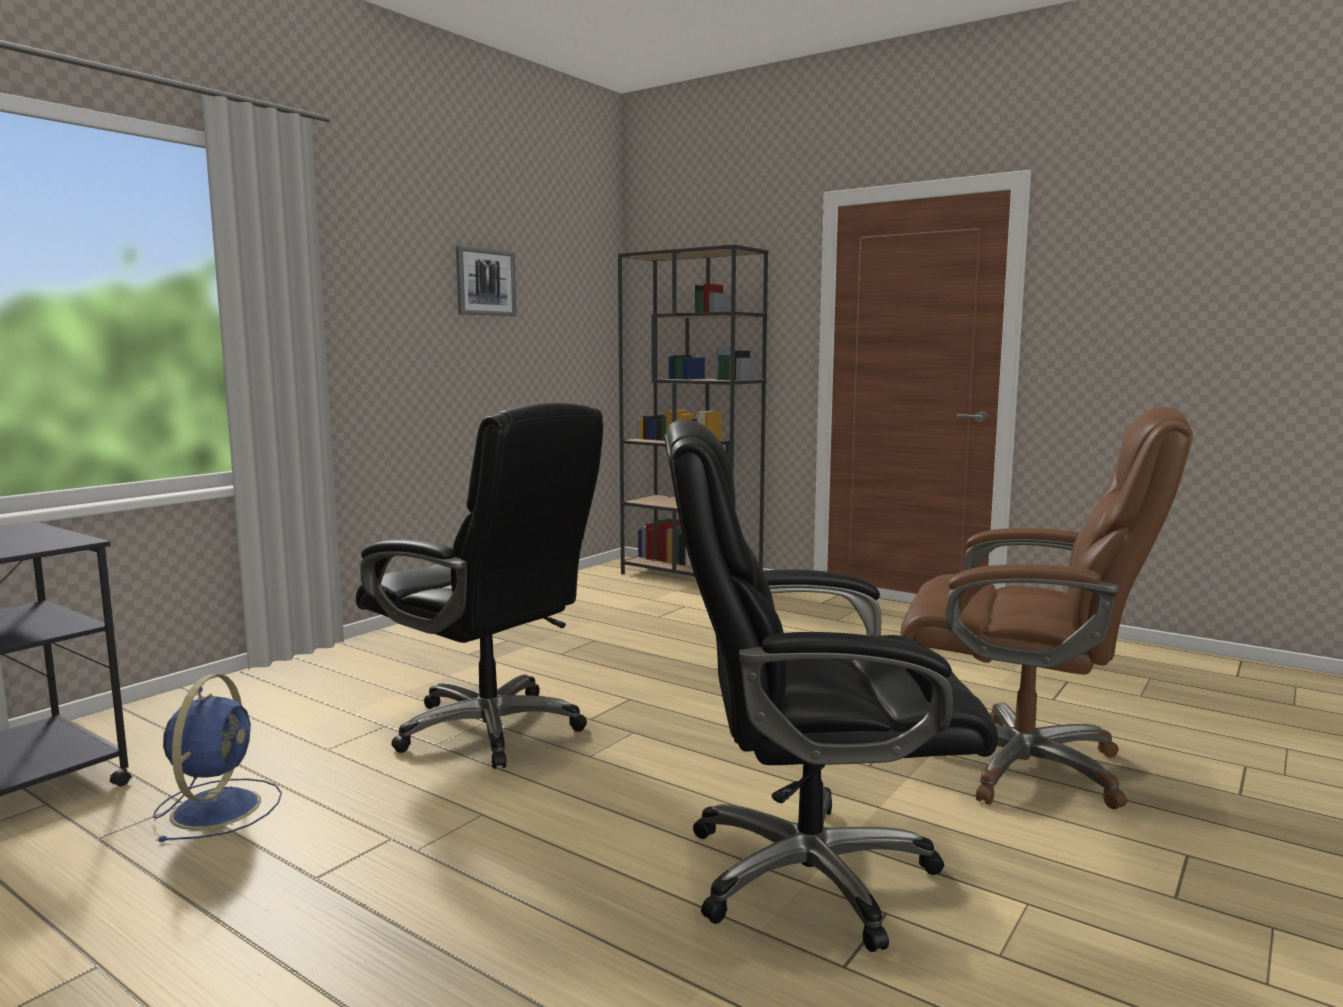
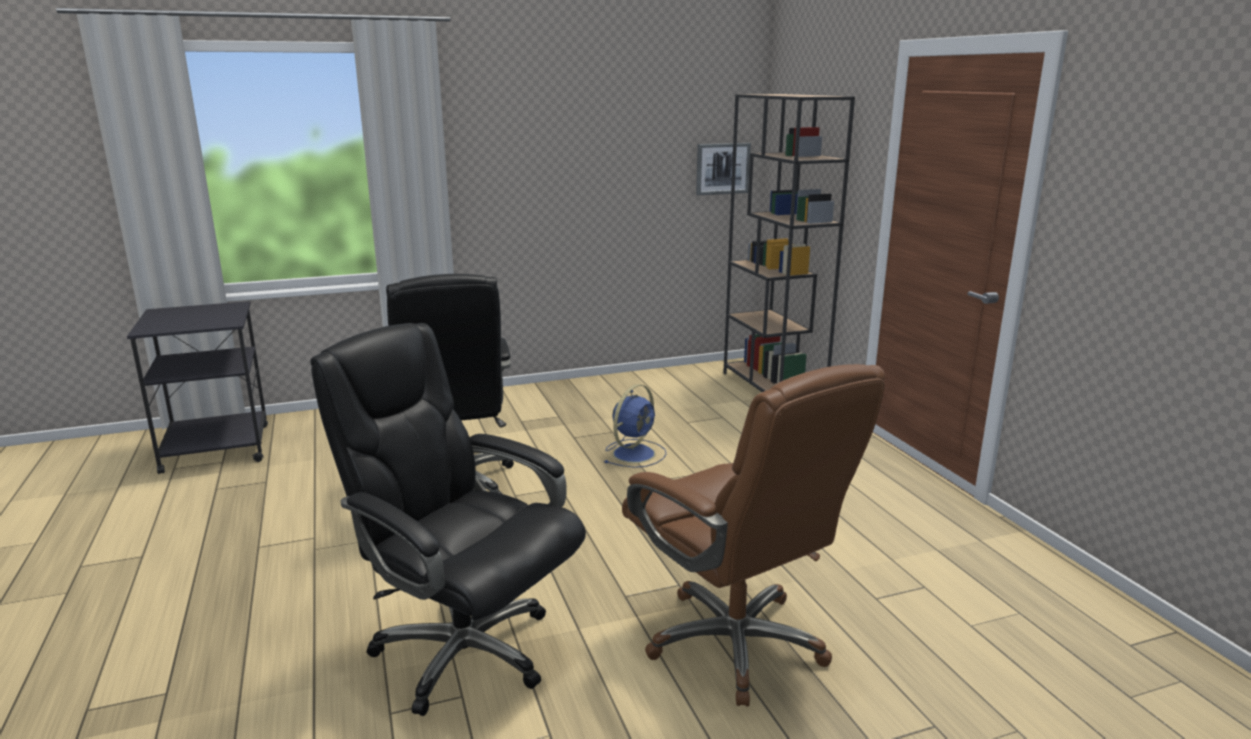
camera: 35 degrees right, 10 degrees up
(218, 807) = (275, 489): blue fan -> blue fan (635, 453)
(485, 282) = (605, 126): picture -> picture (722, 168)

